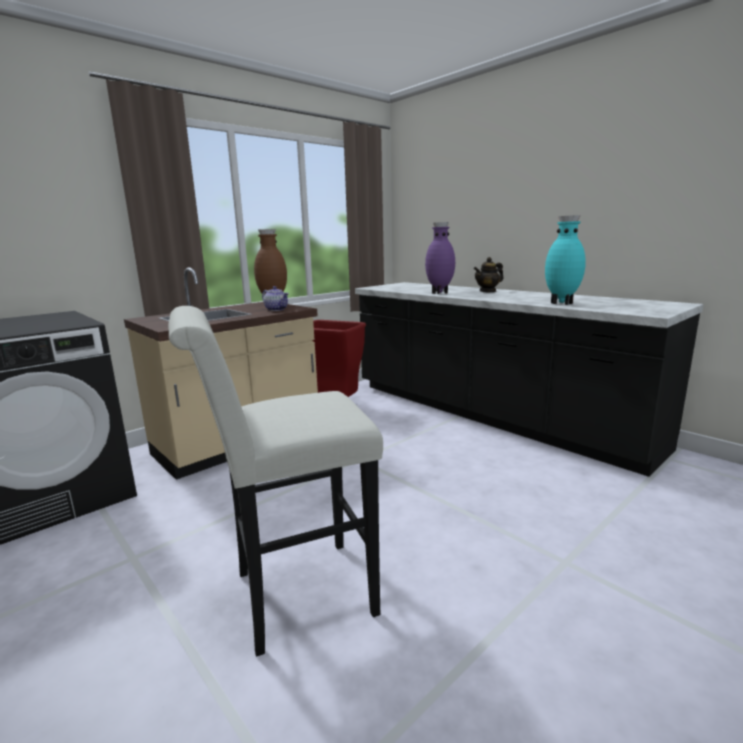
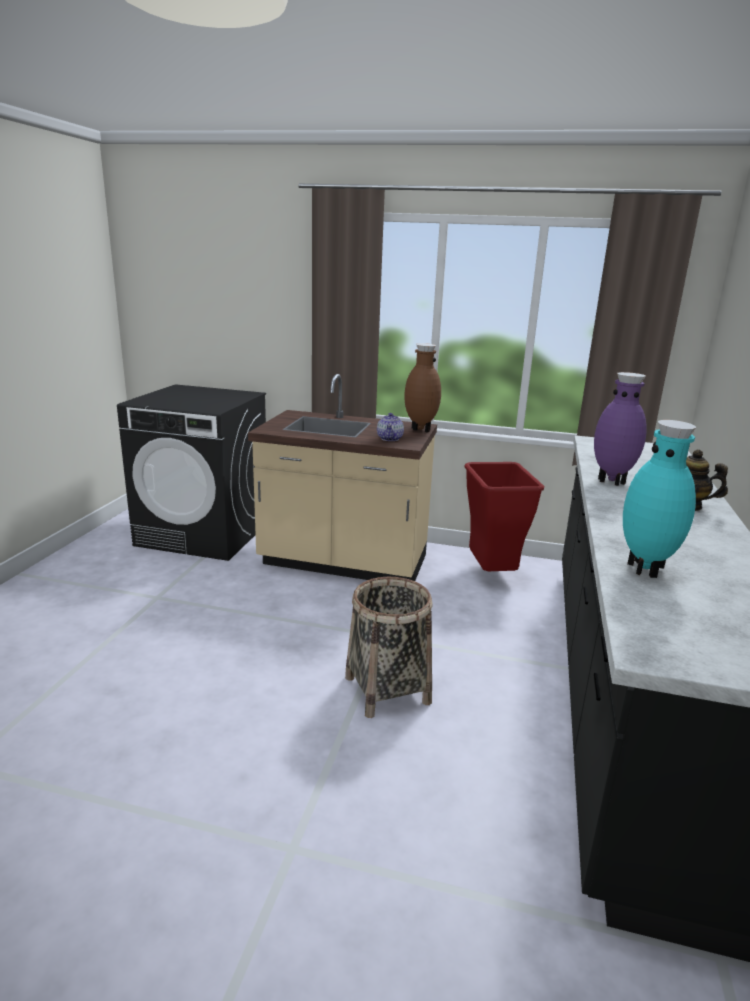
camera: 55 degrees right, 5 degrees up
(293, 596) = (149, 683): white stool -> none
(422, 476) = (387, 689): none -> basket

